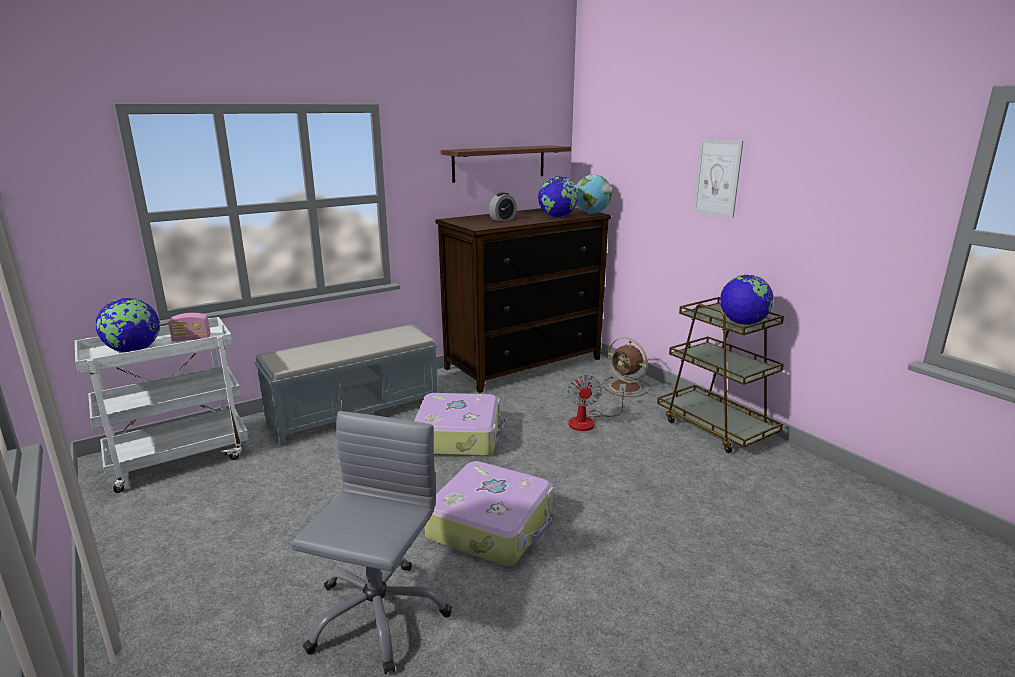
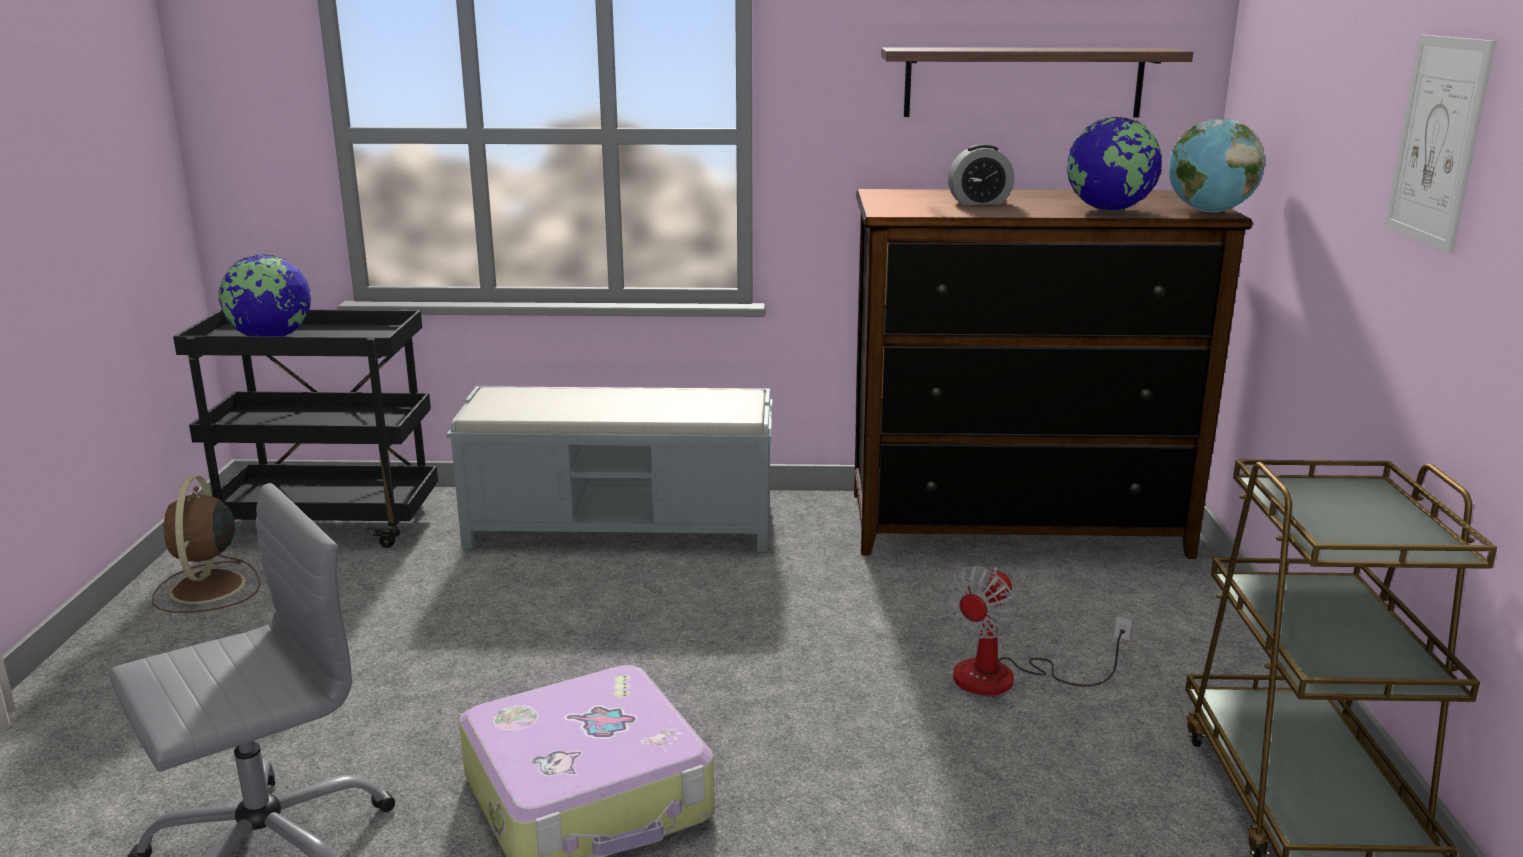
camera: 35 degrees right, 0 degrees up
(180, 458) = (332, 524): white cart -> black cart
(191, 339) = (356, 336): radio -> none
(459, 436) = (730, 621): suitcase -> none
(626, 387) = (1183, 635): brown fan -> brown fan (207, 589)
(743, 323) = (1362, 539): globe -> none

